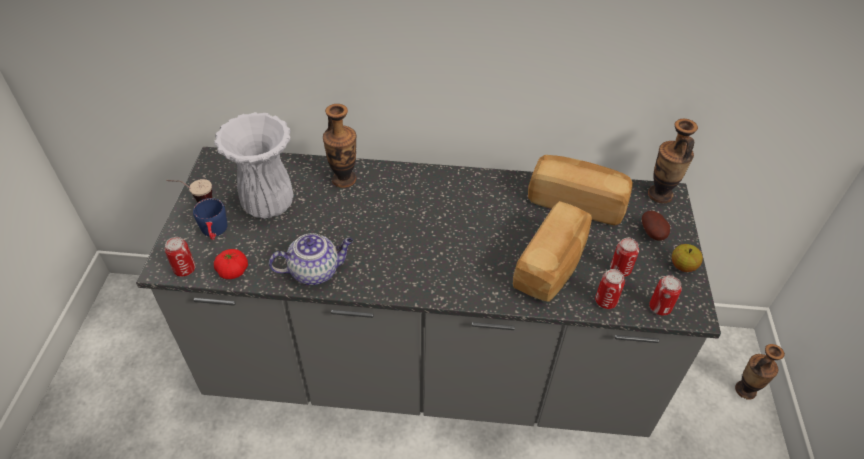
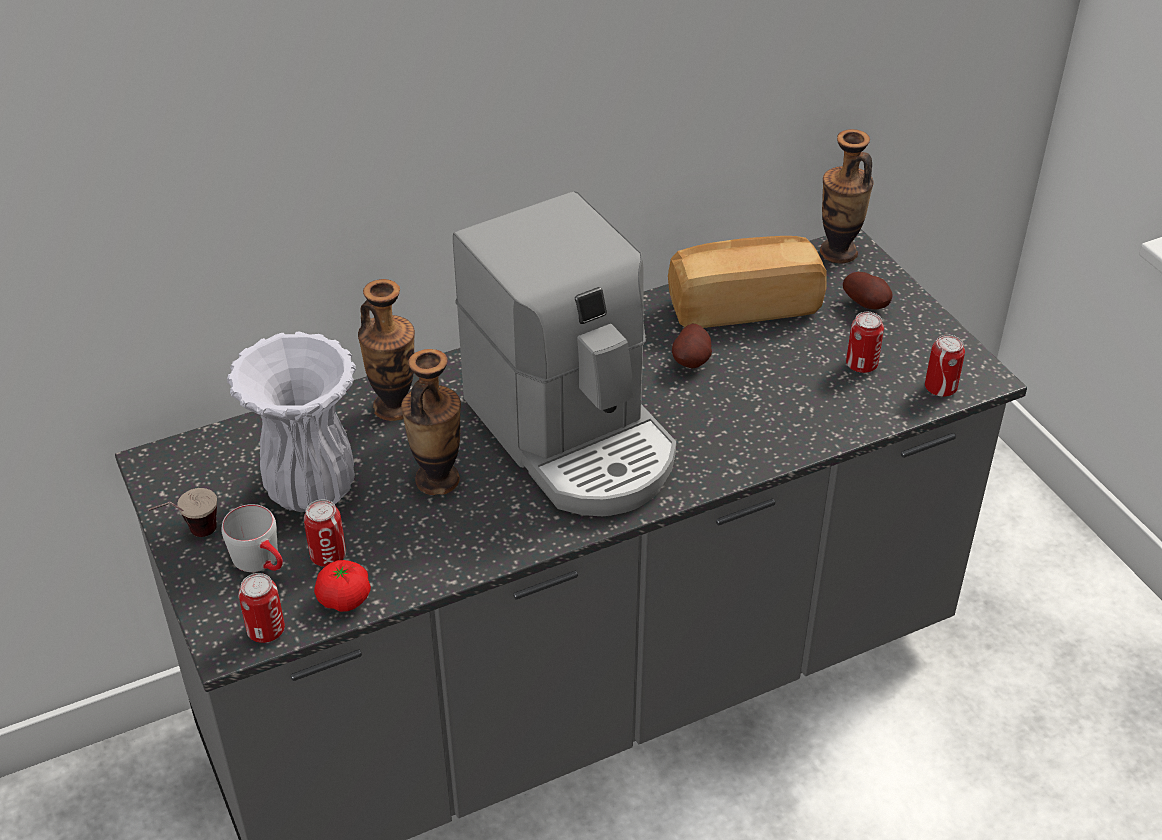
camera: 30 degrees left, 5 degrees down
(215, 232) = (262, 561): blue mug -> grey mug
(315, 271) = (467, 543): teapot -> none
(419, 237) = (574, 436): none -> coffee machine
(520, 223) = (692, 362): none -> potato
(552, 266) = (777, 396): bread -> none
(605, 301) = (873, 409): can -> can (328, 556)
(682, 266) = (930, 328): apple -> none
(745, 390) = (1022, 504): vase -> vase (437, 480)

